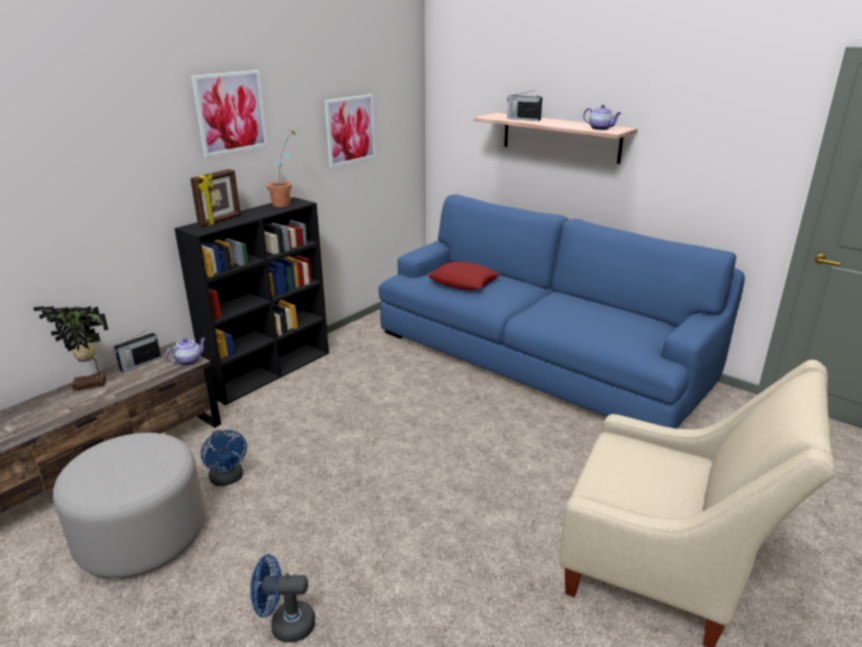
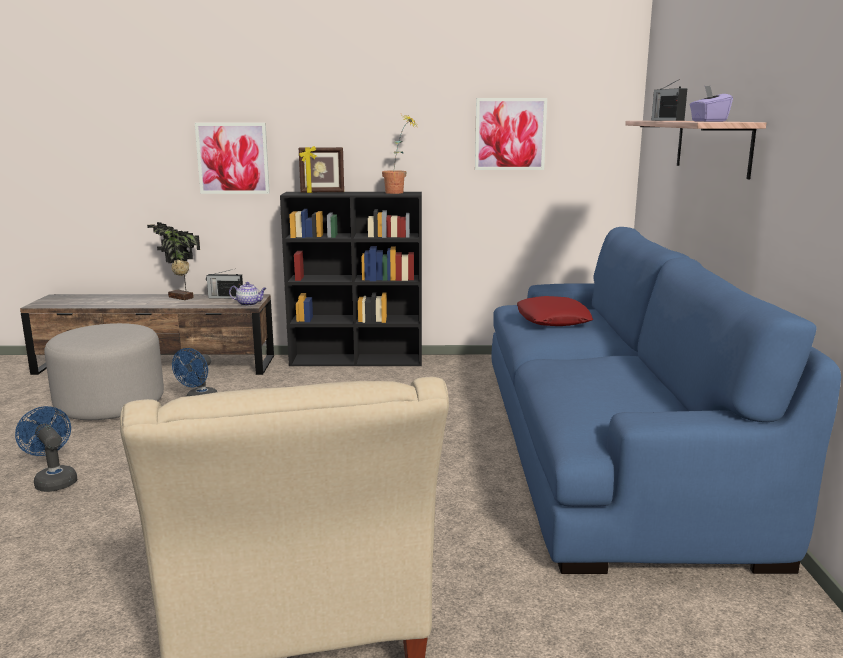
camera: 50 degrees right, 10 degrees down
(230, 112) = (359, 97): picture -> picture (233, 158)
(601, 129) = (708, 121): teapot -> purple tissue box

